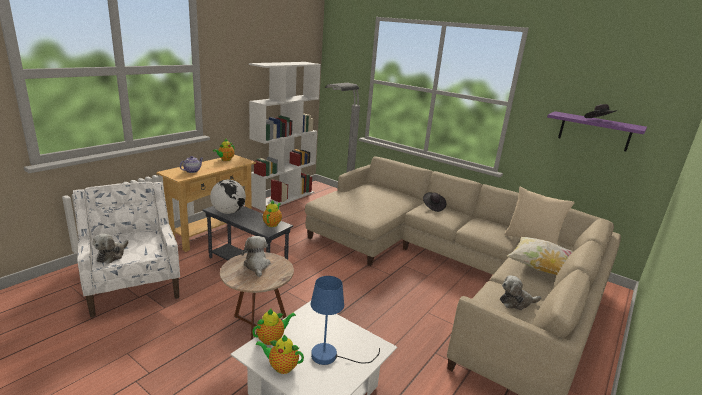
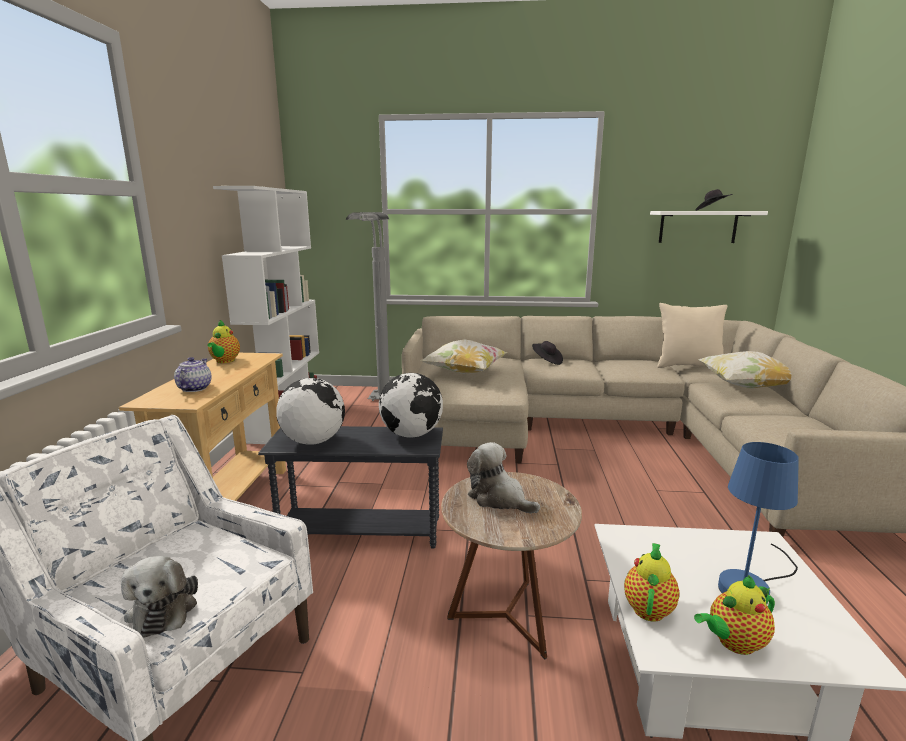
camera: 30 degrees left, 5 degrees down
(272, 224) = (412, 435): teapot -> globe
(366, 199) = (465, 373): none -> pillow
(516, 302) = (796, 425): plush toy -> none
(594, 131) = (698, 227): purple shelf -> white shelf

